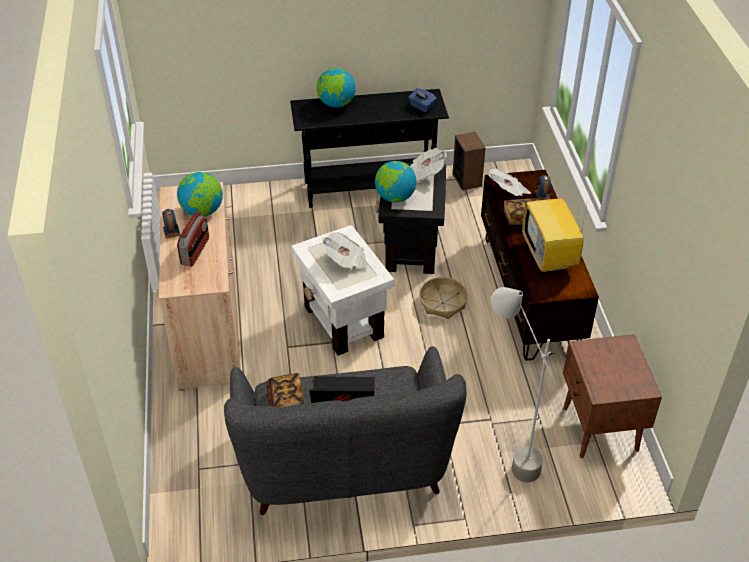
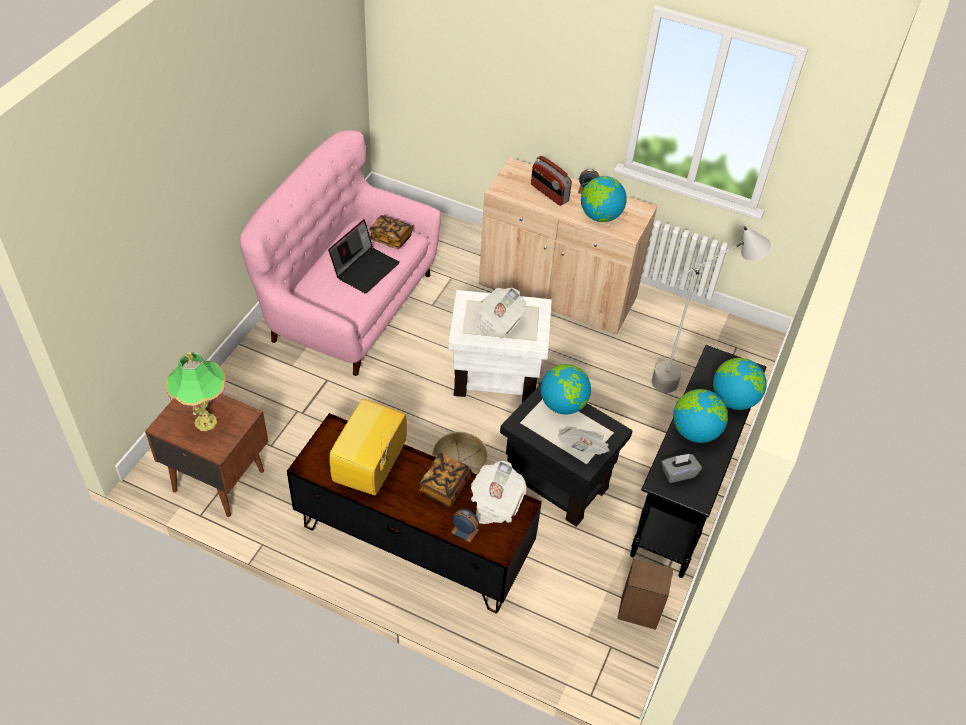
camera: 120 degrees right, 5 degrees up
(344, 464) = (348, 304): grey sofa -> pink sofa
(381, 110) = (695, 431): none -> globe
(421, 106) = (678, 473): blue tissue box -> grey tissue box
(508, 454) = (259, 402): grey floor lamp -> grey floor lamp (686, 381)
(550, 257) = (370, 470): television -> television turned 90 degrees counterclockwise
(614, 366) = (206, 422): none -> table lamp

